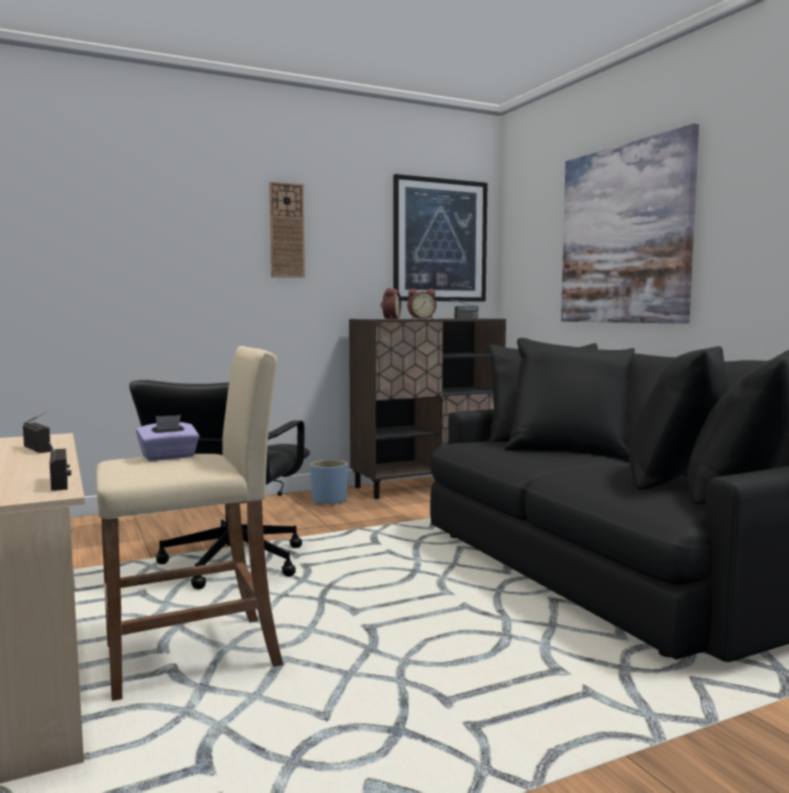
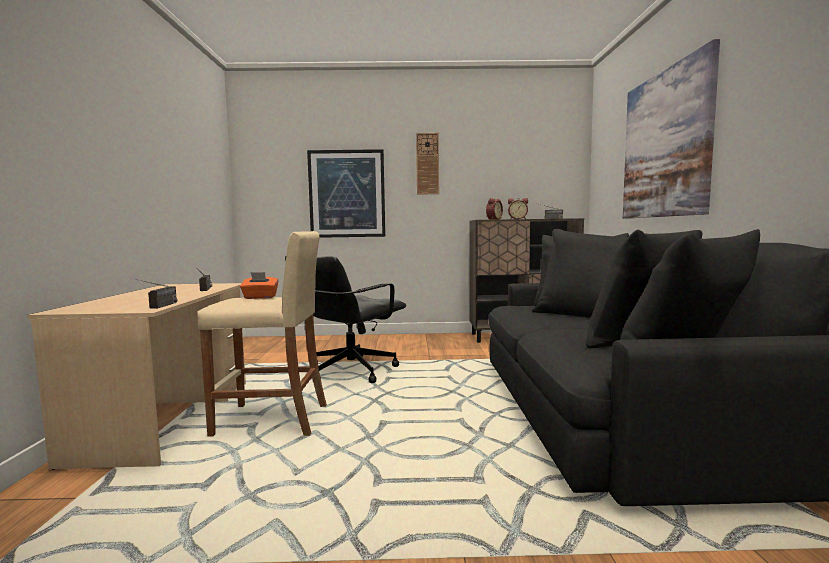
camera: 25 degrees right, 0 degrees up
(168, 457) = (260, 297): purple tissue box -> orange tissue box
(329, 501) = (446, 341): blue planter -> none
(440, 240) = (540, 164): picture -> picture (347, 194)

